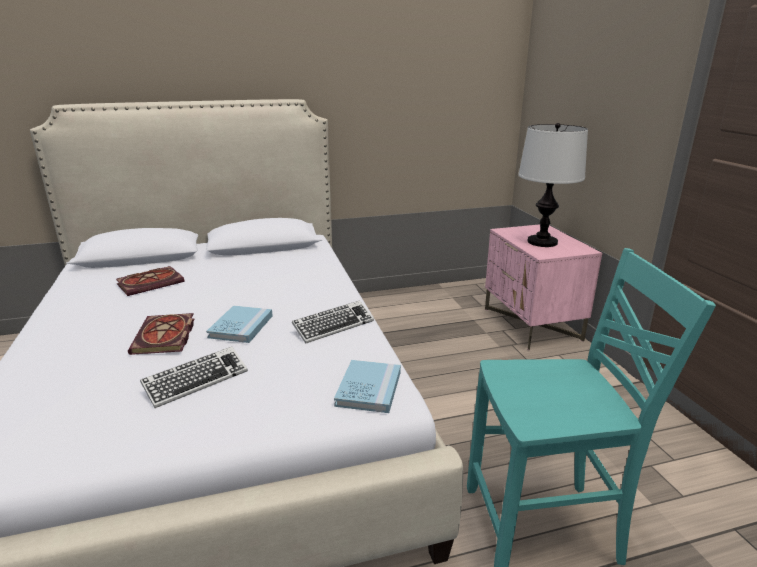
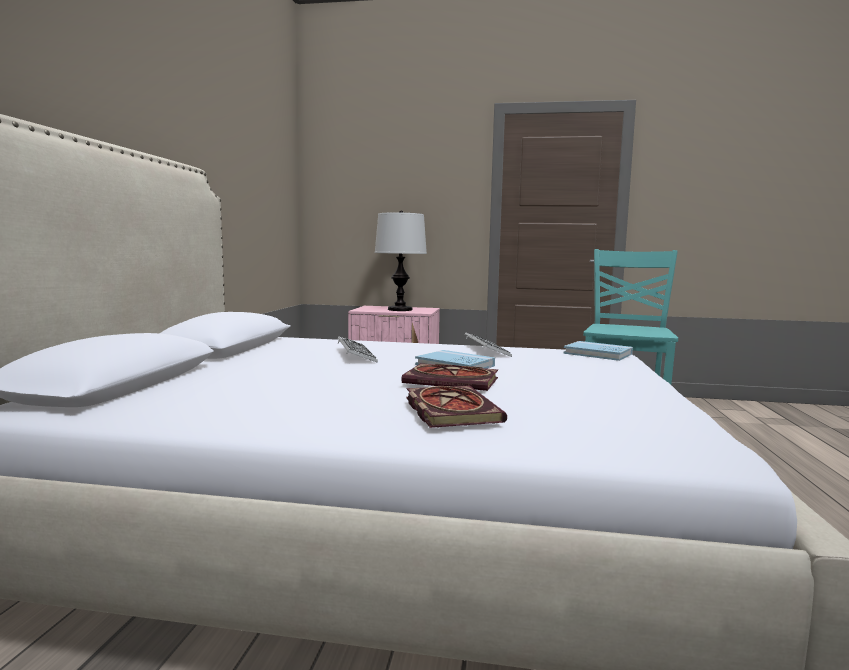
camera: 65 degrees left, 15 degrees down
(151, 282) = (255, 382): book -> book (449, 410)
(196, 381) = (559, 381): keyboard -> keyboard (355, 355)

